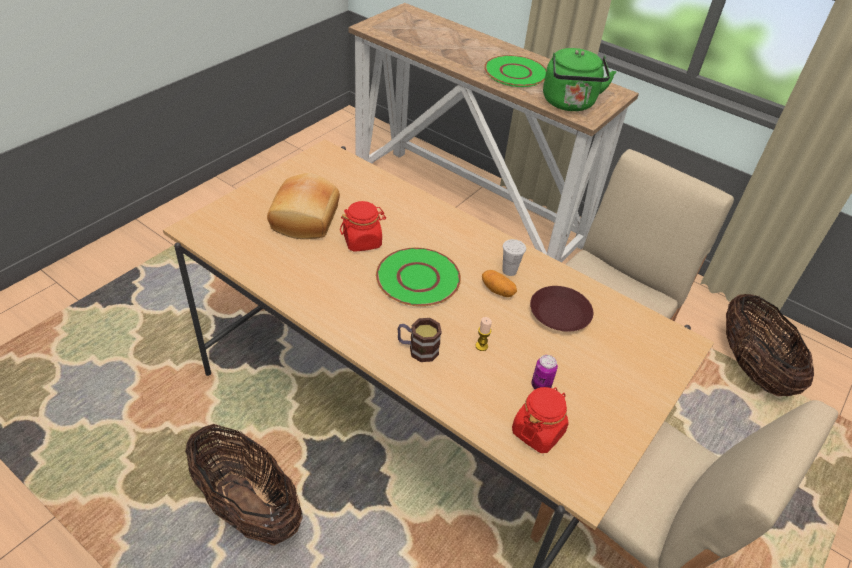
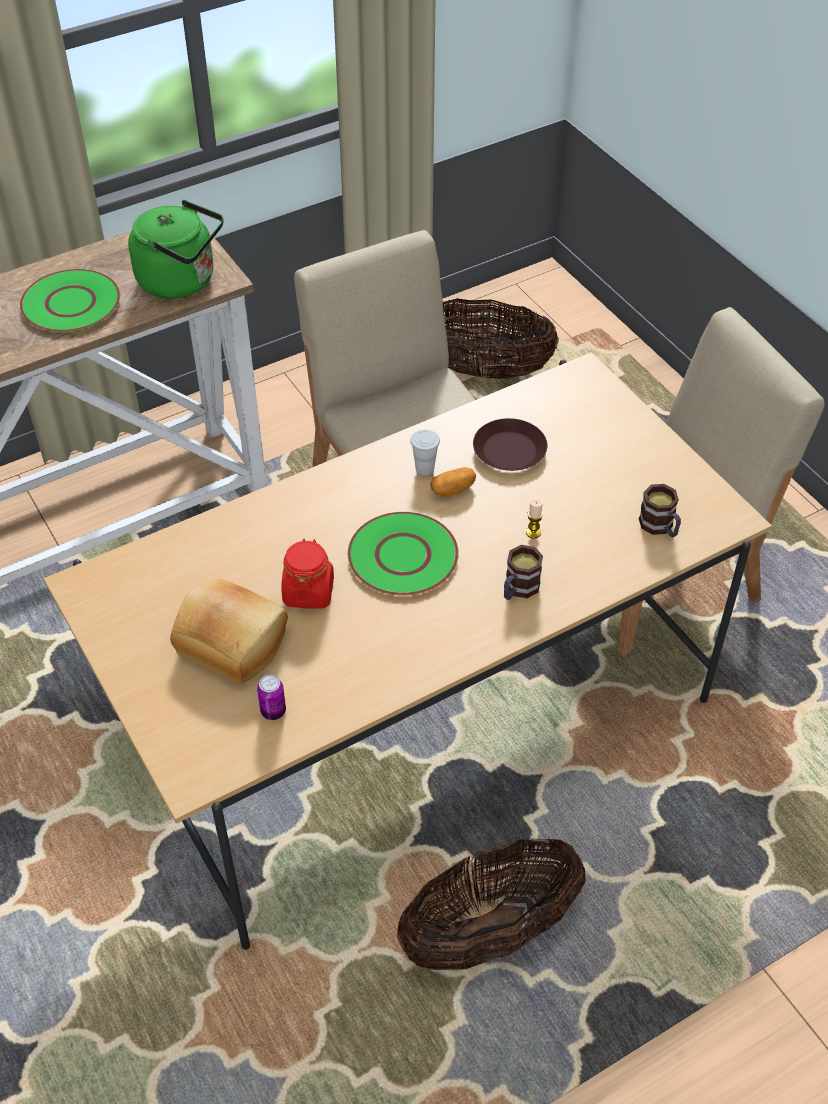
camera: 65 degrees left, 5 degrees up
(538, 432) = (660, 527): red jar -> mug
(540, 386) = (604, 504): can -> can (273, 711)

